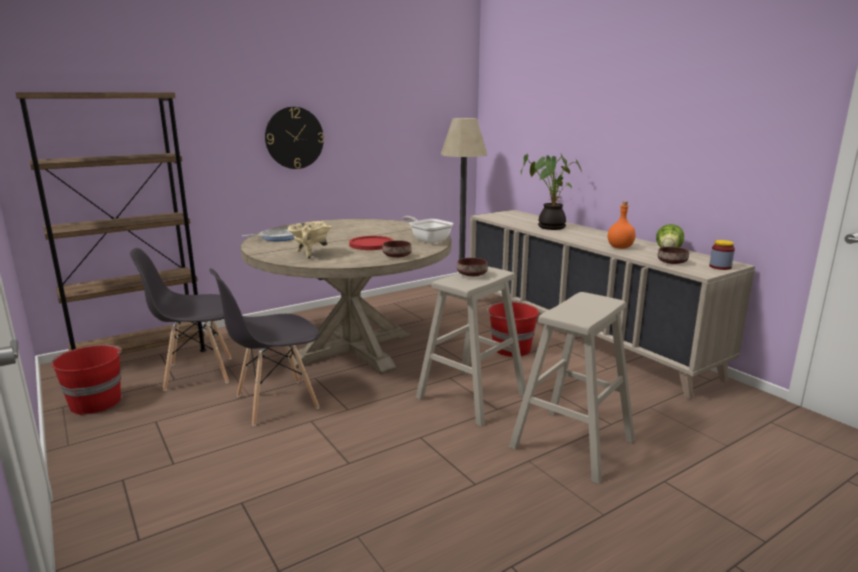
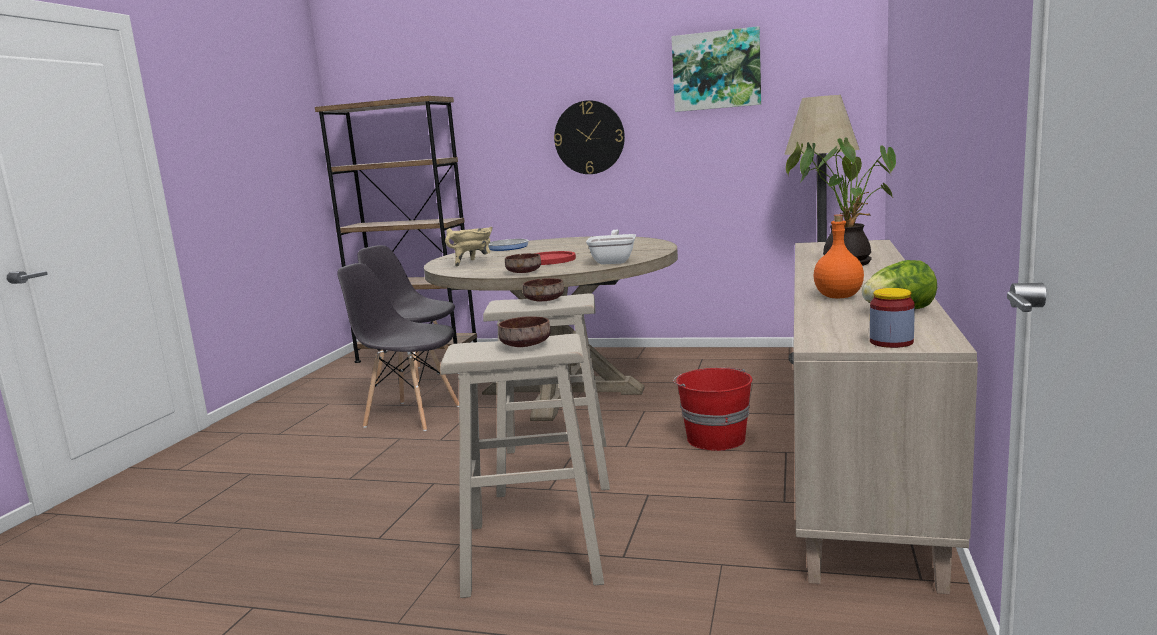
camera: 50 degrees right, 5 degrees down
(95, 402) = (331, 380): red bucket -> none
(387, 92) = (716, 70): none -> picture
(671, 262) = (831, 324): brown bowl -> brown bowl (525, 345)

